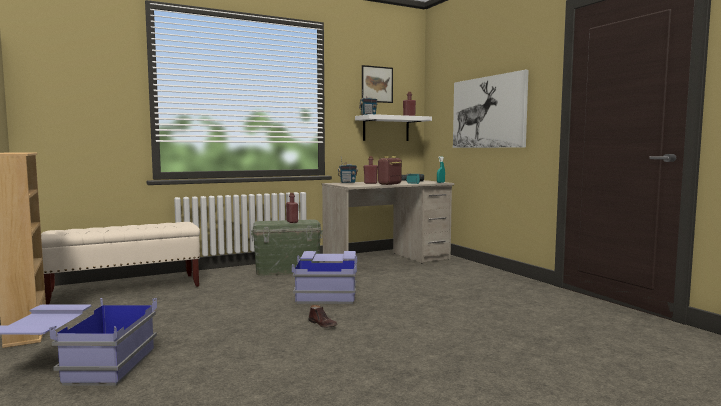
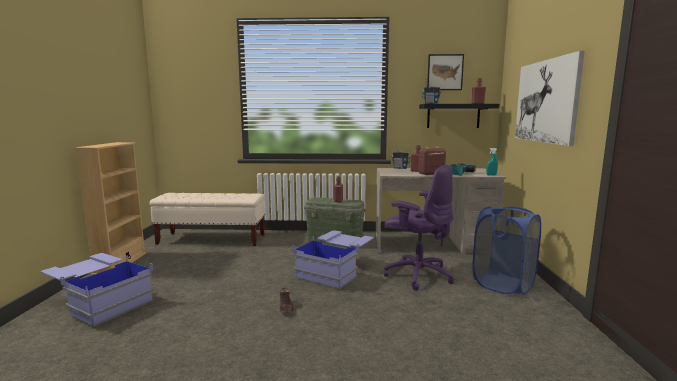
camera: 30 degrees right, 5 degrees up
(386, 128) = (453, 116): white shelf -> black shelf
(406, 282) = (417, 275): none -> purple office chair
(480, 277) = (503, 284): none -> blue laundry basket

